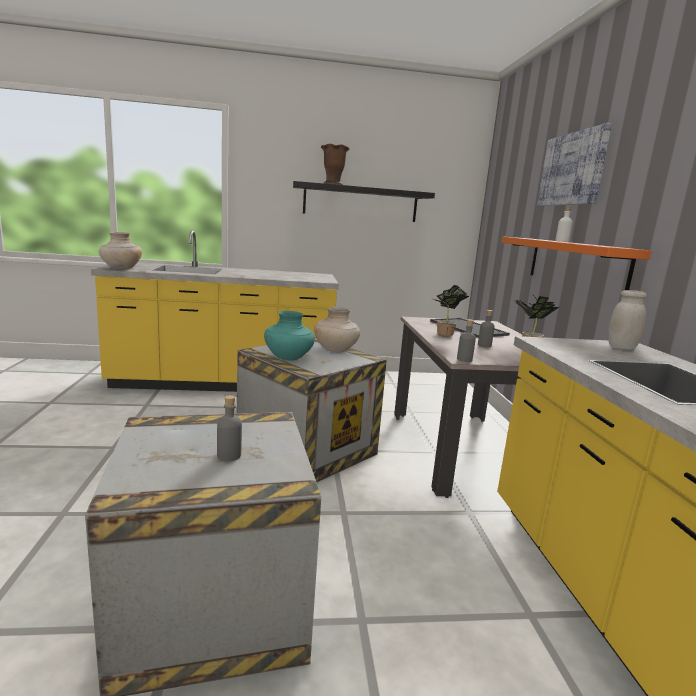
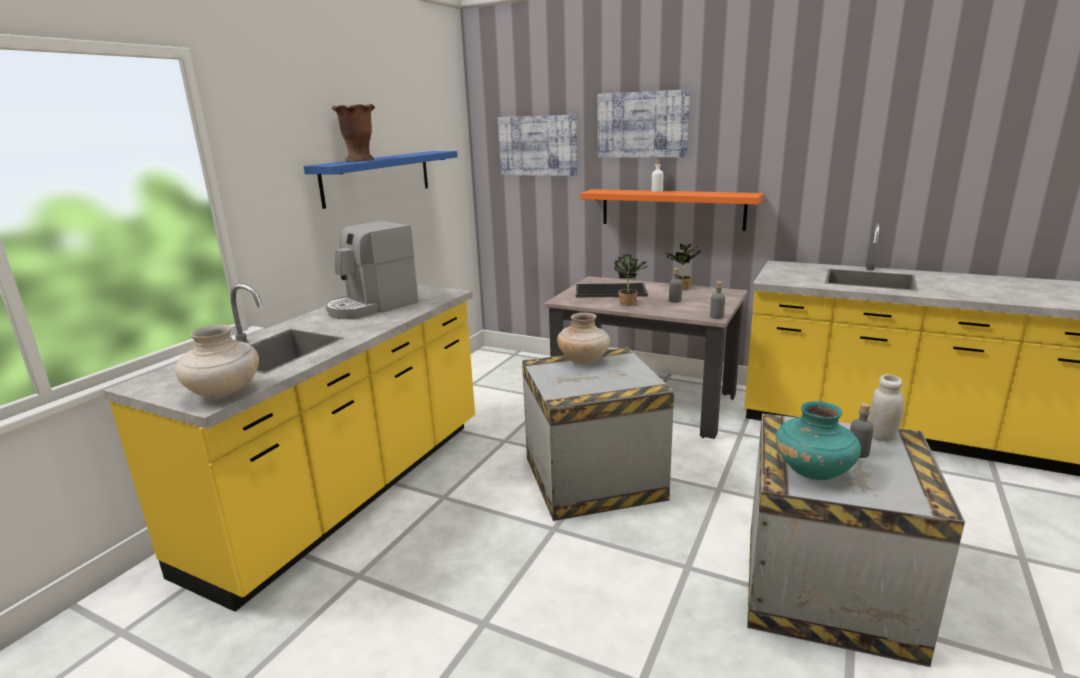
camera: 55 degrees left, 5 degrees up
(276, 274) = (371, 306): none -> coffee machine
(288, 357) = (599, 387): turquoise vase -> turquoise vase (813, 472)
(360, 203) = (377, 177): black shelf -> blue shelf
(511, 196) = (538, 145): none -> picture
(621, 347) = (788, 267): white jar -> white jar (881, 436)

